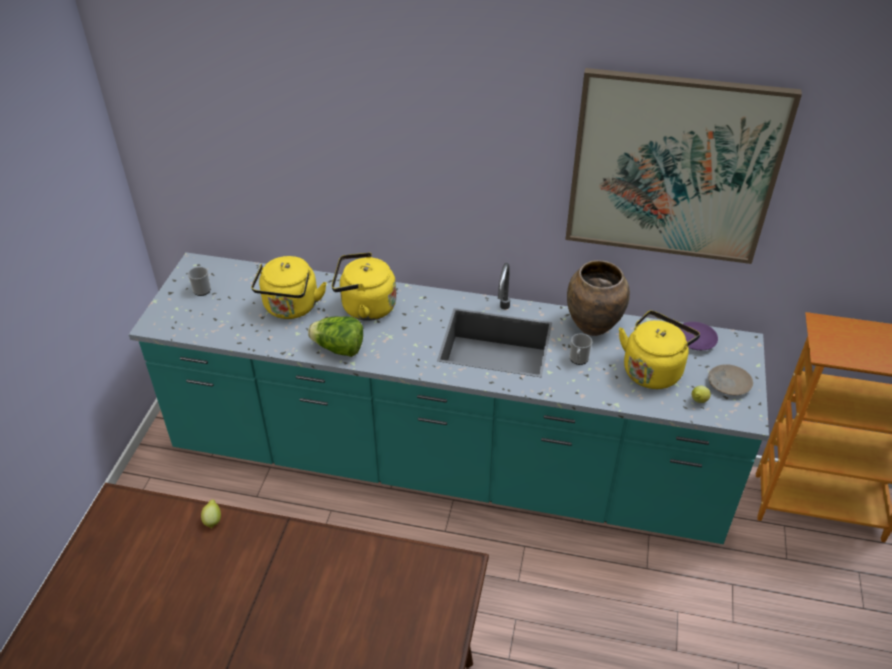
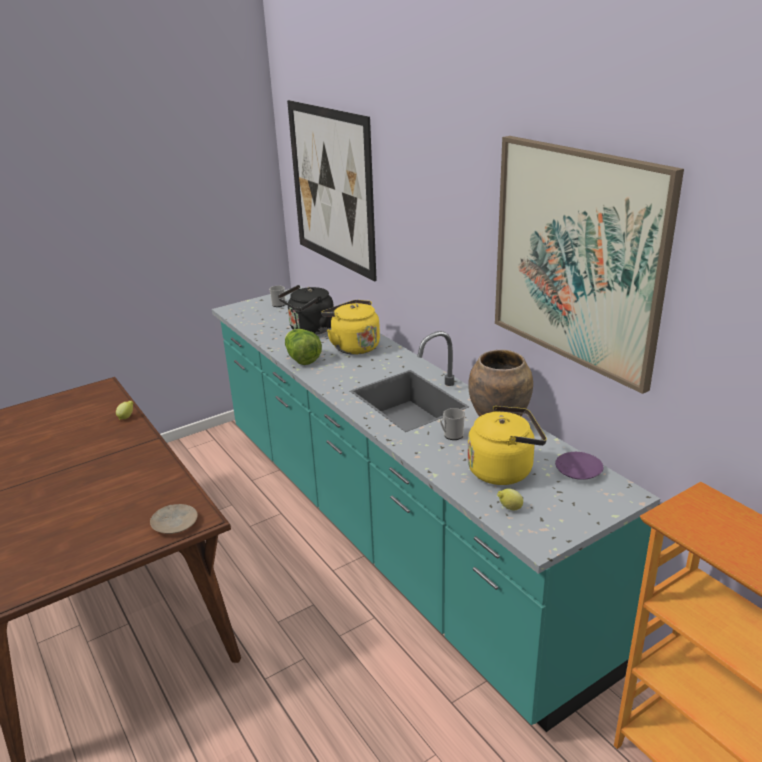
camera: 45 degrees right, 15 degrees down
(249, 133) = (331, 188): none -> picture
(291, 308) = (309, 330): yellow kettle -> black kettle
(728, 384) = (559, 512): beige plate -> beige plate (174, 523)

